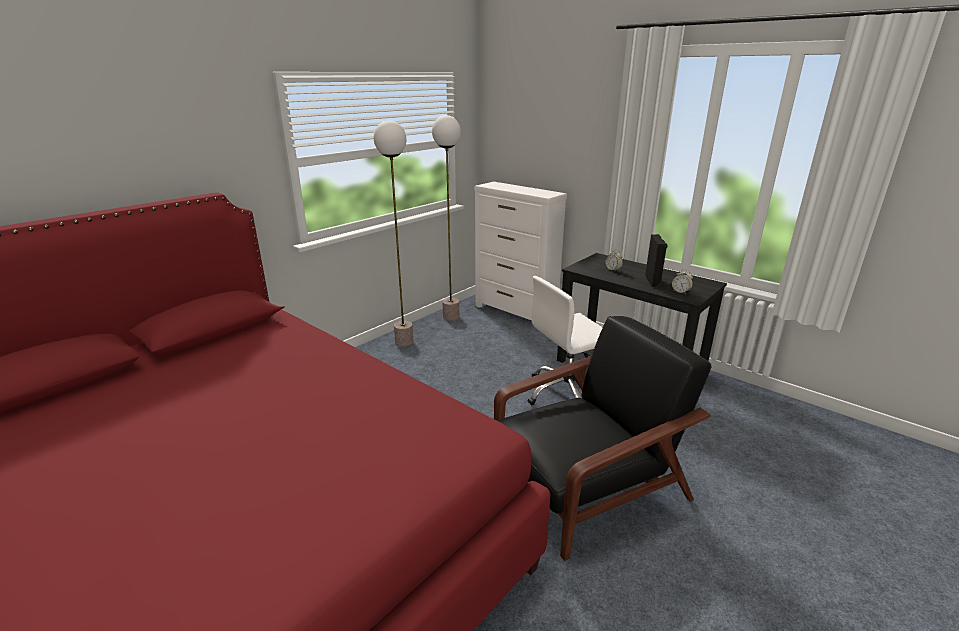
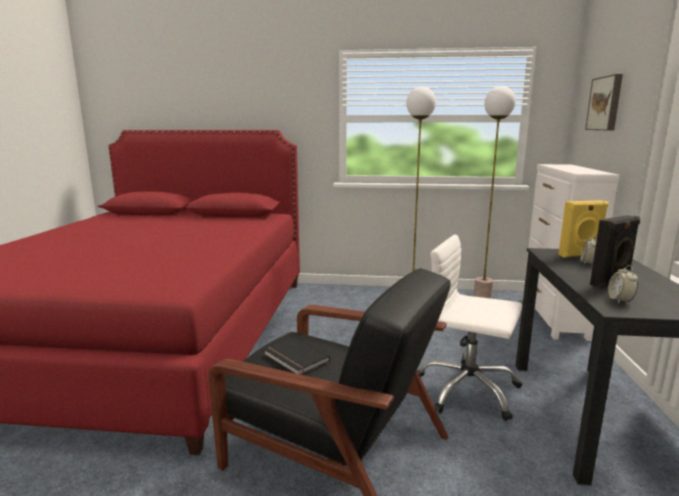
camera: 55 degrees right, 10 degrees down
(532, 132) = (606, 103): none -> picture
(567, 434) = (295, 359): none -> black book
(596, 265) = (580, 255): none -> yellow speaker

